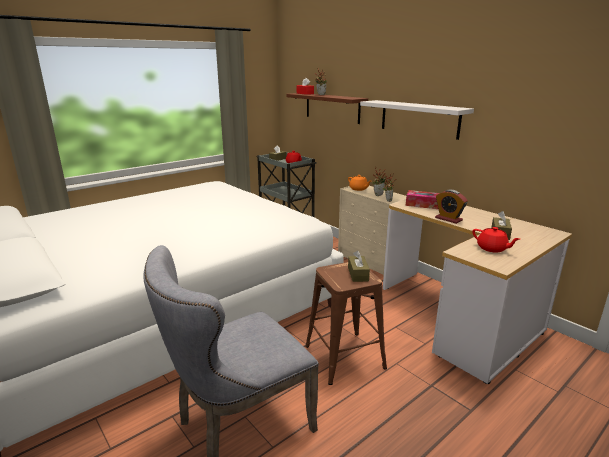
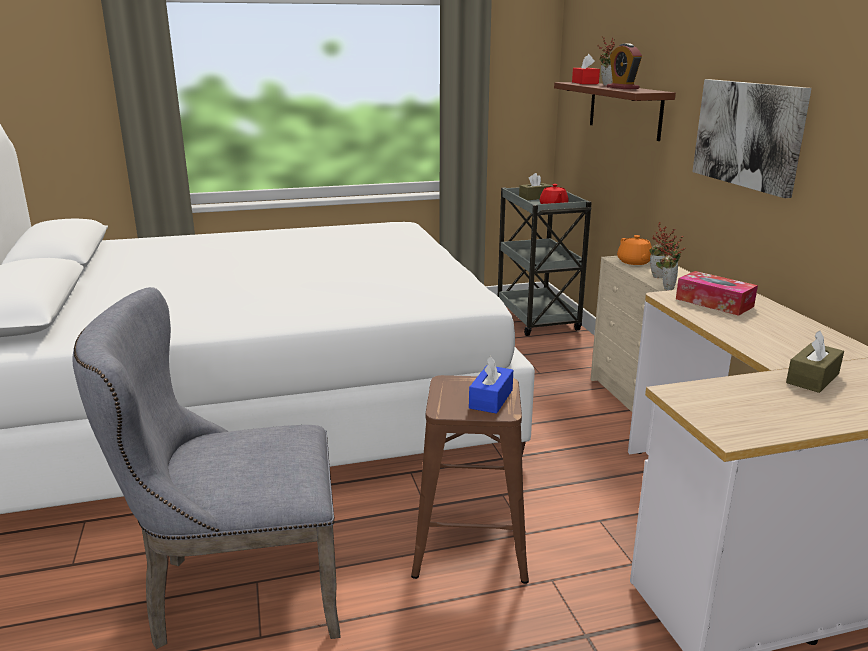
camera: 25 degrees right, 0 degrees up
(358, 274) = (491, 399): brown tissue box -> blue tissue box
(419, 119) = (748, 134): white shelf -> picture
(448, 219) = (733, 334): alarm clock -> alarm clock (622, 88)
(492, 248) = (757, 401): red teapot -> none

